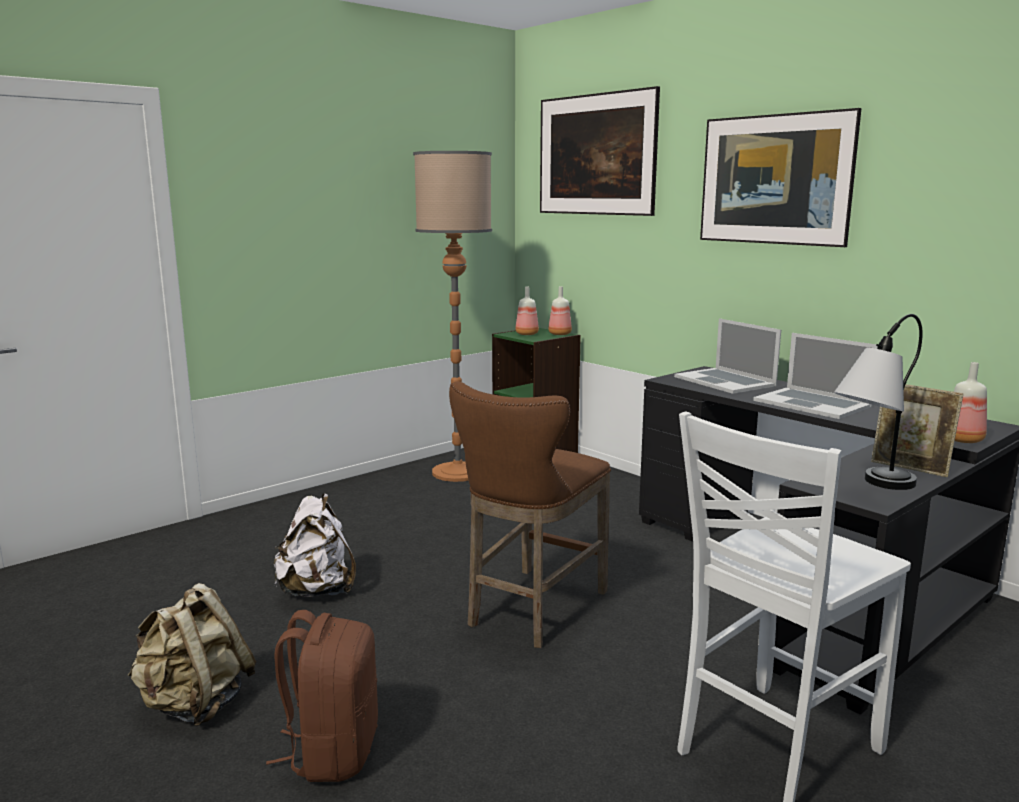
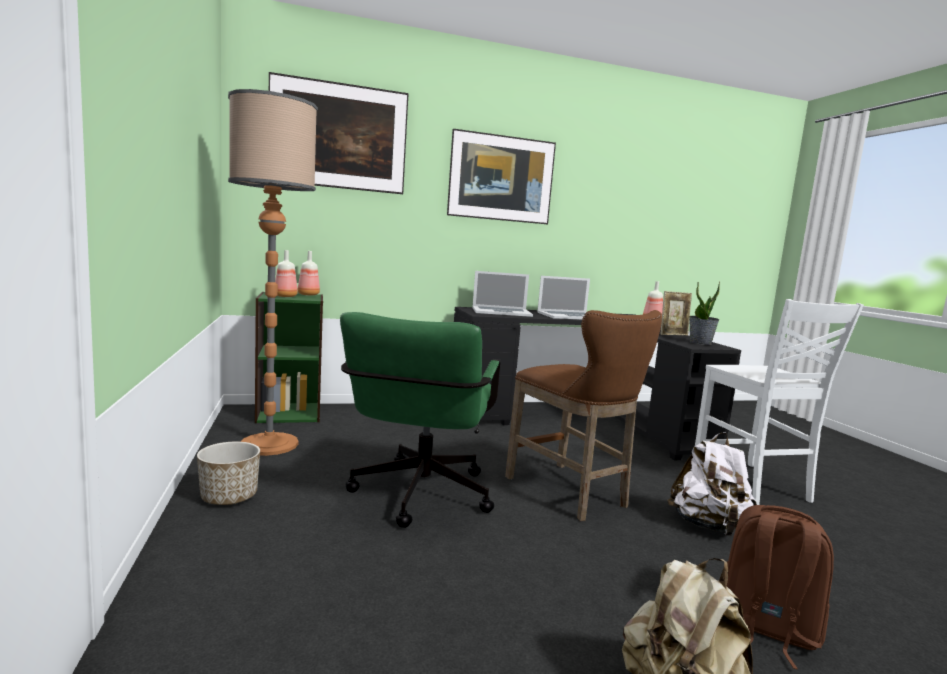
camera: 65 degrees left, 5 degrees down
(317, 591) = (461, 575): white backpack -> white backpack (708, 526)
(356, 492) = (229, 497): none -> planter
(427, 546) = (418, 498): none -> green office chair
(870, 487) = (700, 343): table lamp -> potted plant

